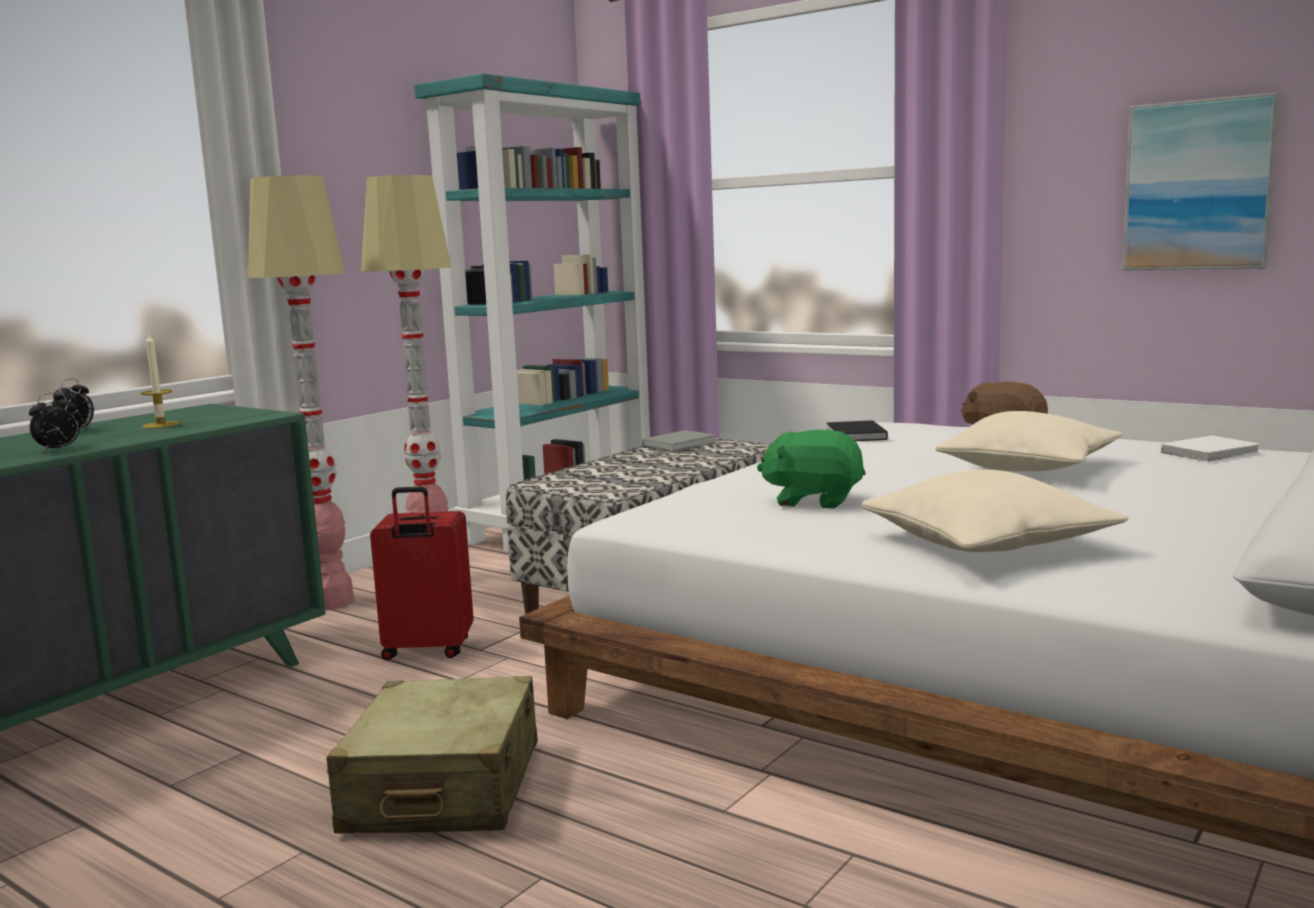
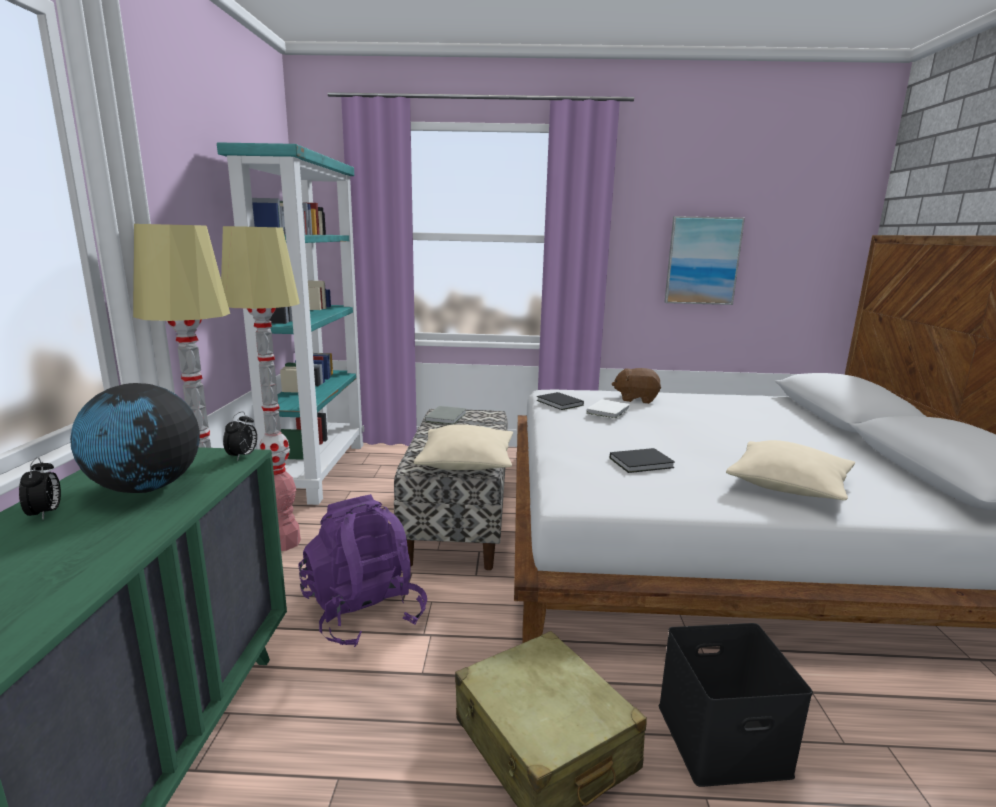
camera: 35 degrees left, 5 degrees up
(59, 450) = (101, 555): alarm clock -> alarm clock (243, 456)
(161, 425) = (145, 488): candle -> globe
(427, 650) = (364, 613): red suitcase -> purple backpack
(648, 846) = (723, 737): none -> black storage box
(813, 500) = (643, 463): green plush toy -> black book
(1029, 468) = (692, 421): beige pillow -> beige pillow (466, 462)
(1212, 452) = (736, 400): white book -> white book (609, 411)

